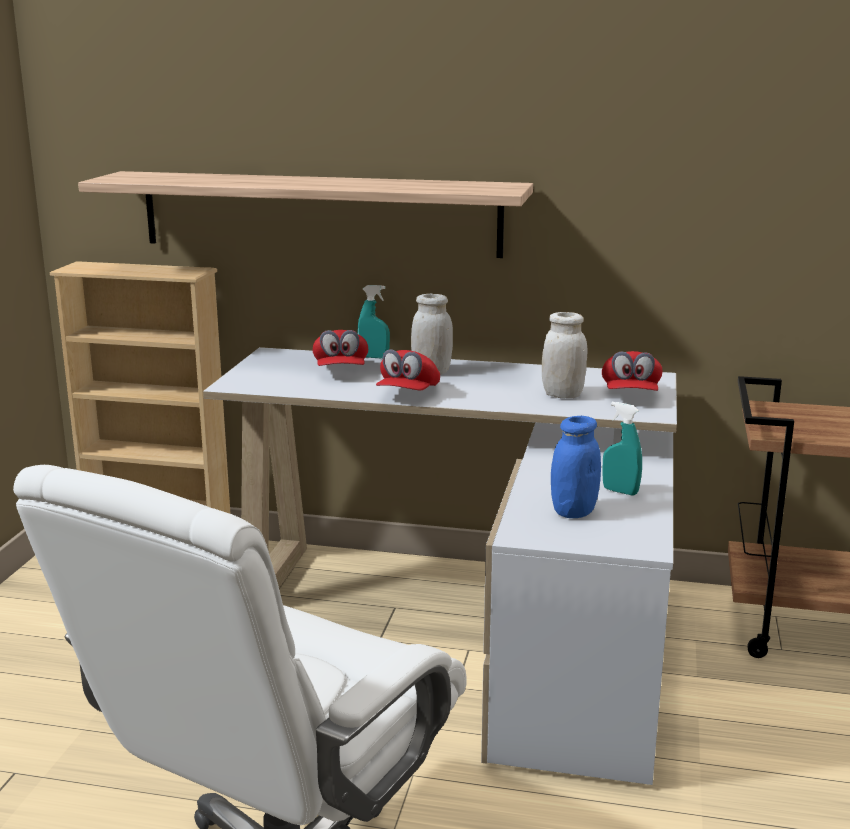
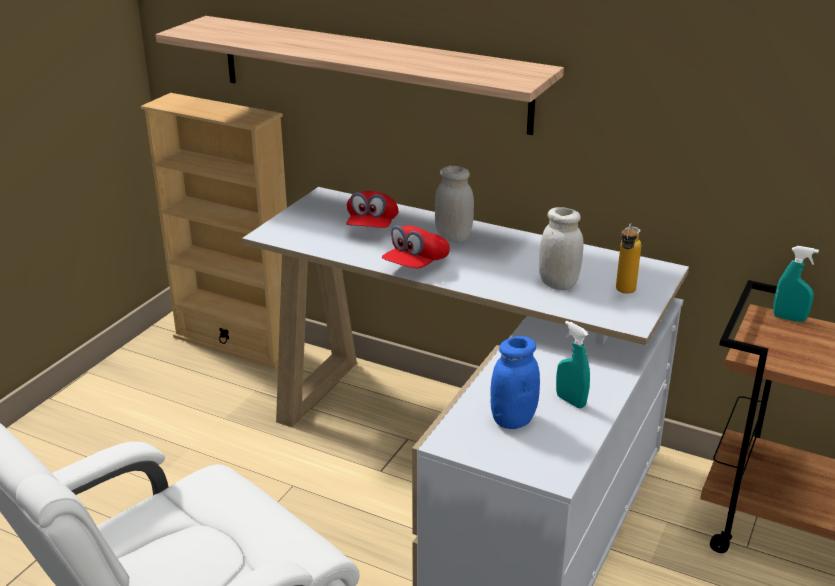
camera: 15 degrees right, 10 degrees up
(374, 357) = (411, 211): turquoise spray bottle -> turquoise spray bottle (789, 318)
(630, 395) = (623, 293): red cap -> bottle

